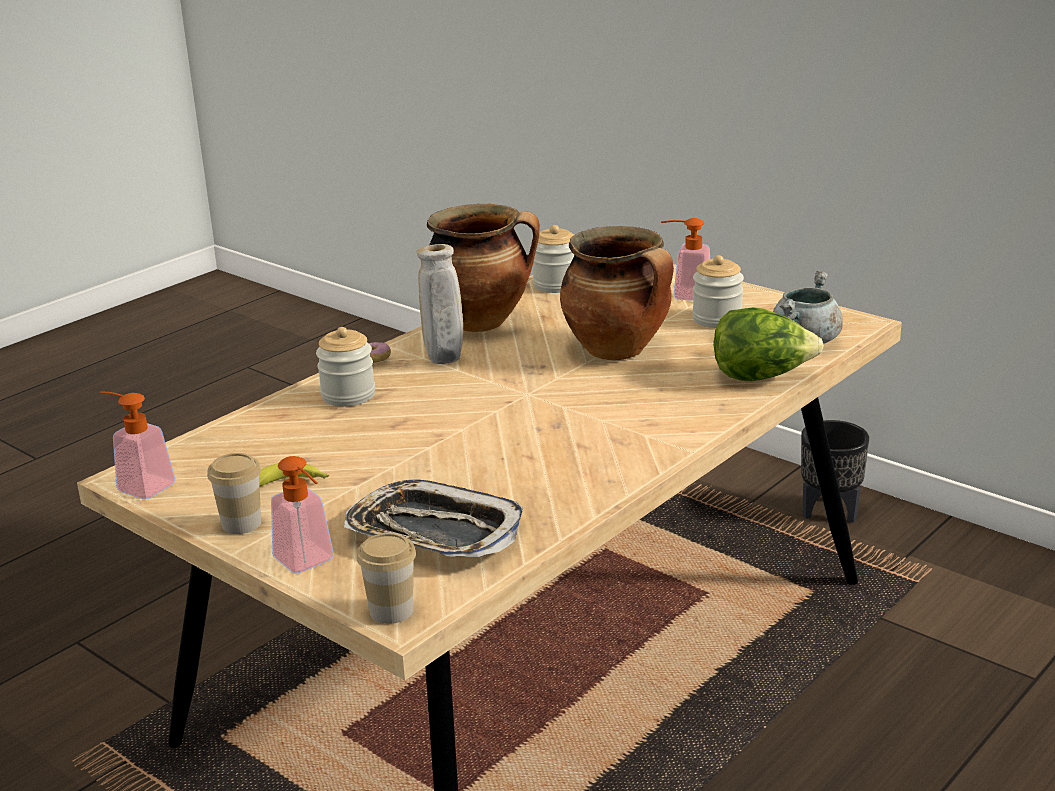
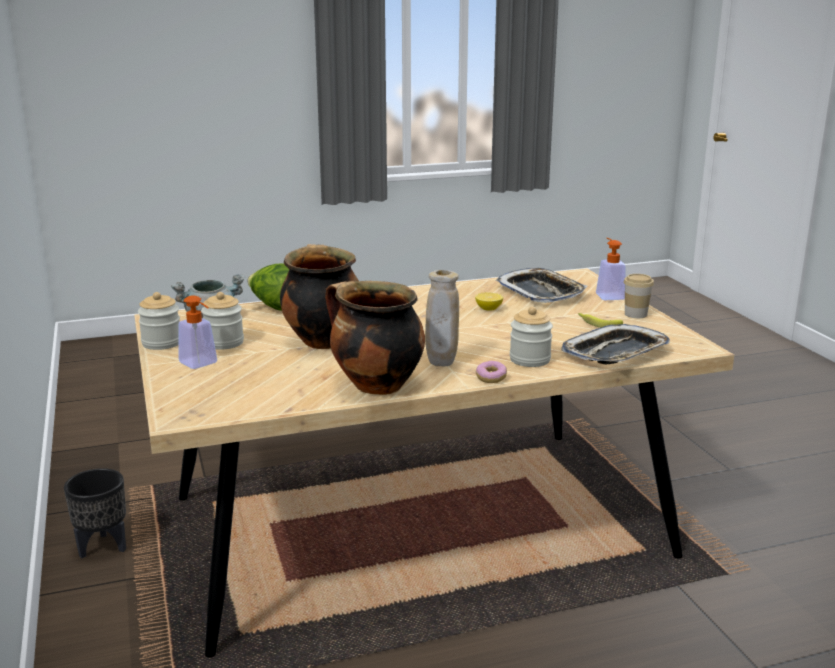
camera: 150 degrees left, 5 degrees down
(139, 485) = (692, 342): soap dispenser -> none
(244, 435) = (615, 353): none -> tray
(391, 611) = (582, 277): cup -> none
(481, 464) = (488, 309): none -> lemon
(556, 285) = (268, 401): jar -> jar (162, 343)

